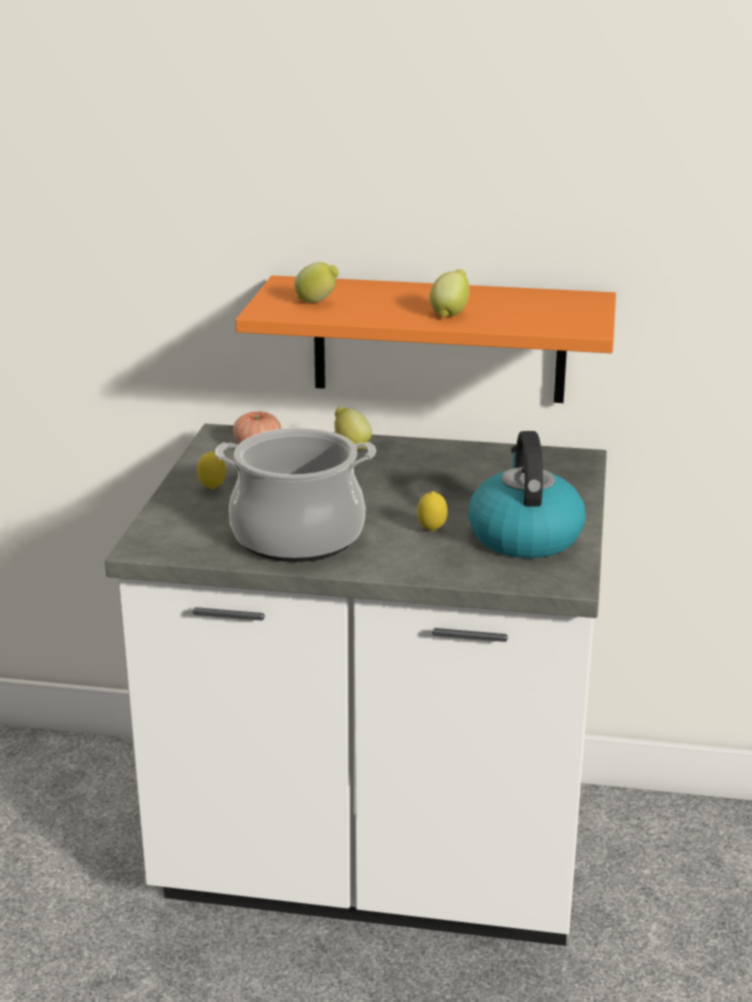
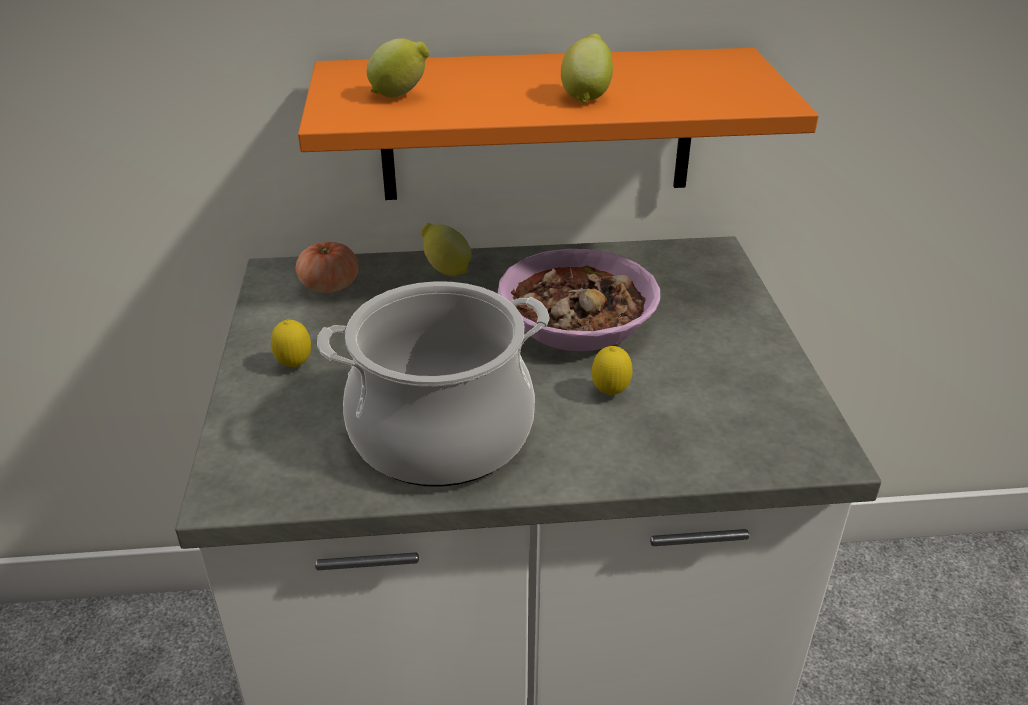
camera: 15 degrees left, 10 degrees up
(436, 488) = (579, 322): none -> bowl
(524, 536) = (726, 383): kettle -> none

